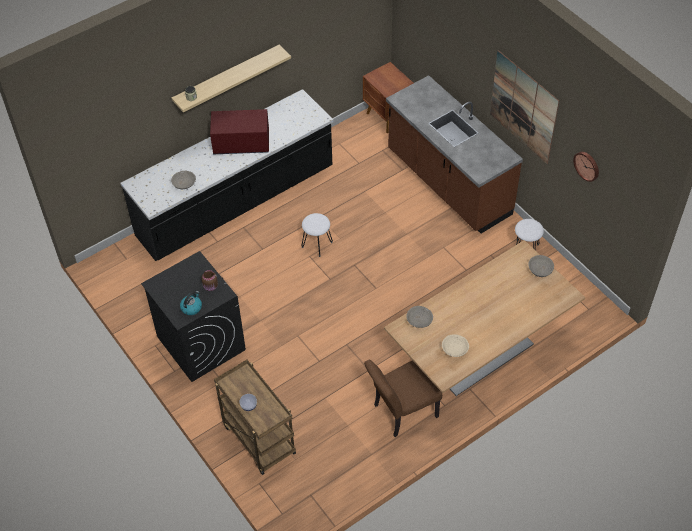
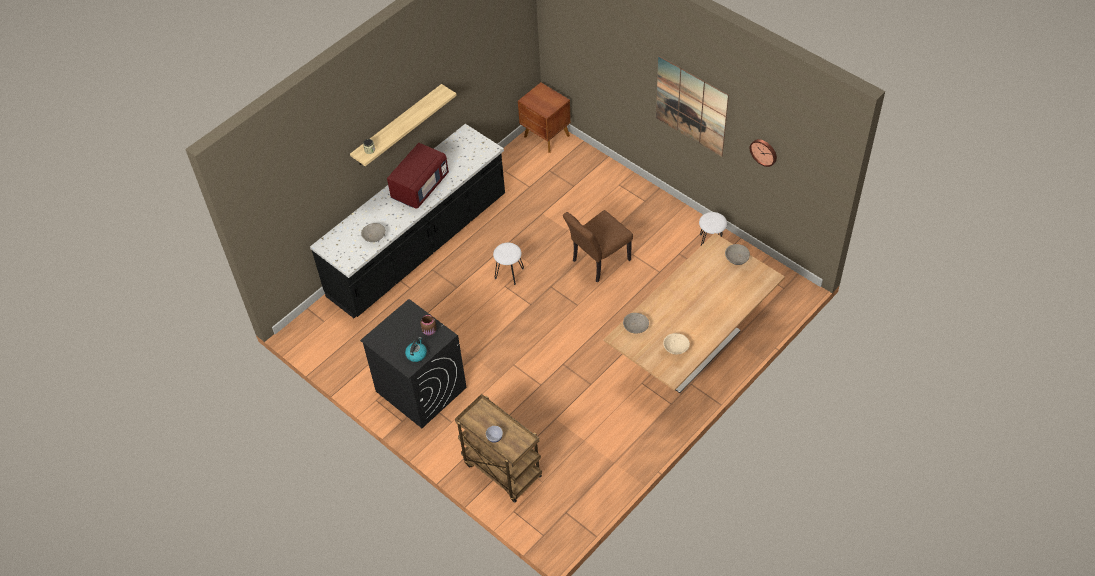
camera: 10 degrees left, 0 degrees up
(241, 143) = (419, 187): red microwave -> red microwave turned 135 degrees clockwise
(401, 412) = (631, 418): brown chair -> brown chair (597, 262)
(448, 183) = (621, 192): brown counter -> none

